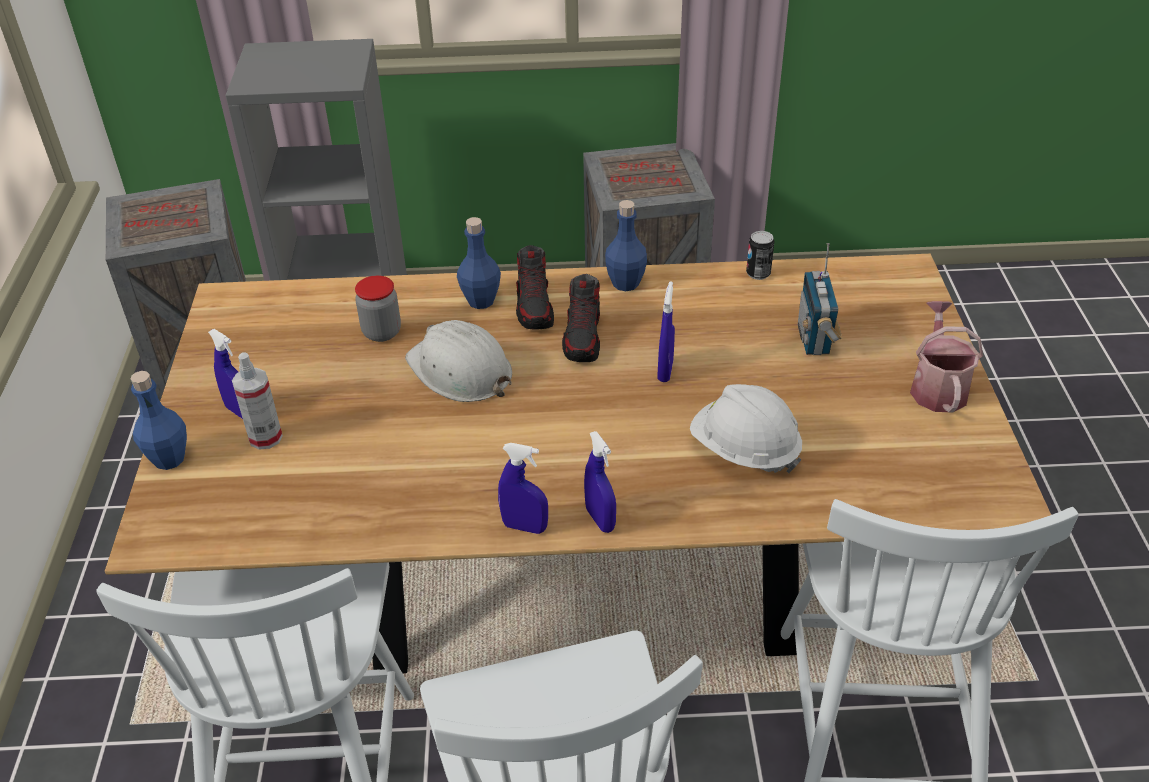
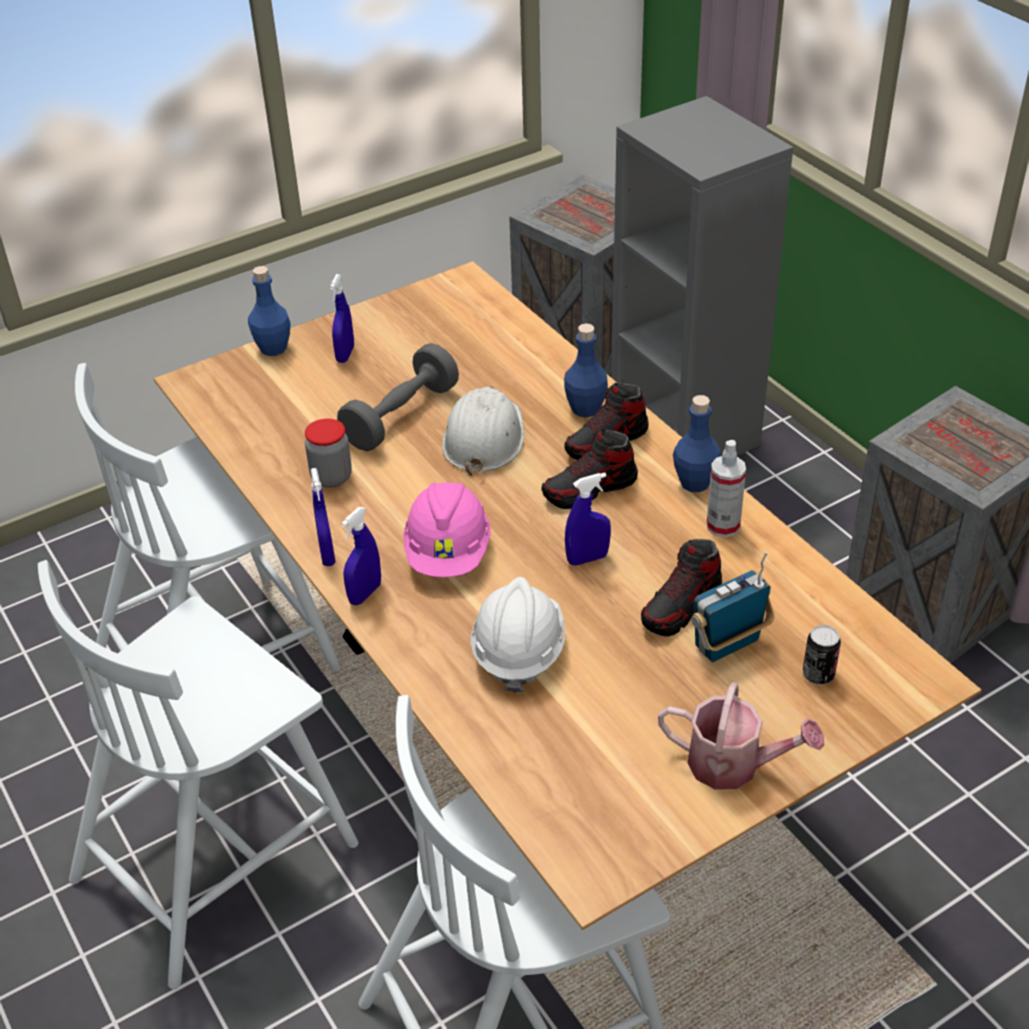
camera: 60 degrees right, 0 degrees up
(265, 437) = (327, 379): spray bottle -> spray bottle (723, 526)
(375, 409) = (401, 416): none -> grey dumbbell
(382, 332) = (495, 376): jar -> jar (331, 477)
(591, 447) = (448, 553): none -> pink hard hat
(757, 345) = (681, 606): none -> shoe
(758, 273) = (800, 565): can -> can (818, 674)
(937, 386) = (734, 765): watering can -> watering can turned 45 degrees clockwise

